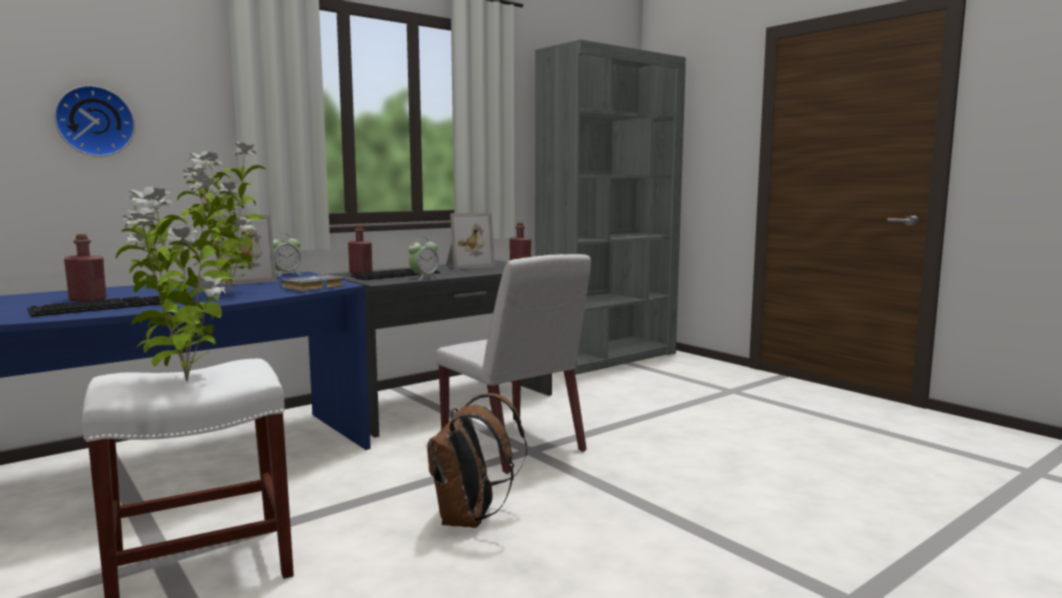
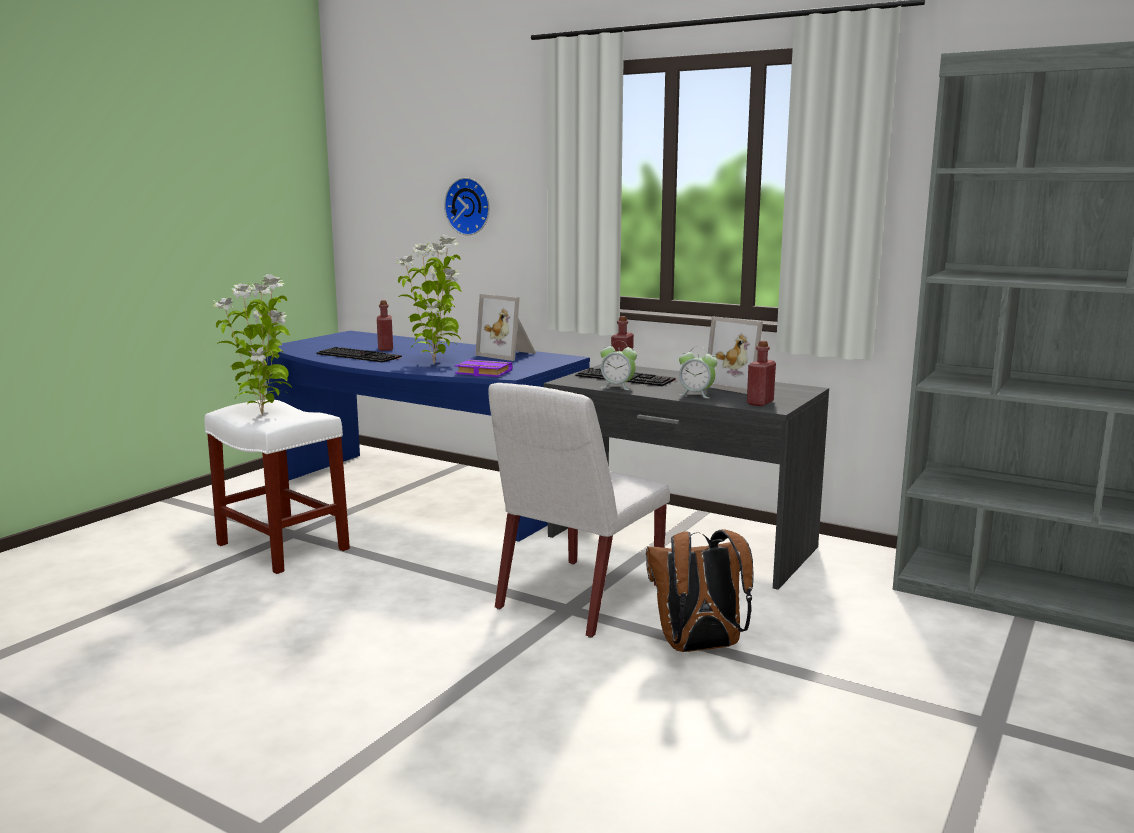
camera: 70 degrees right, 5 degrees up
(285, 274) = (556, 356): alarm clock -> alarm clock (696, 394)
(313, 288) = (482, 373): grey book -> purple book
(470, 519) = (386, 612): brown backpack -> brown backpack (698, 648)

